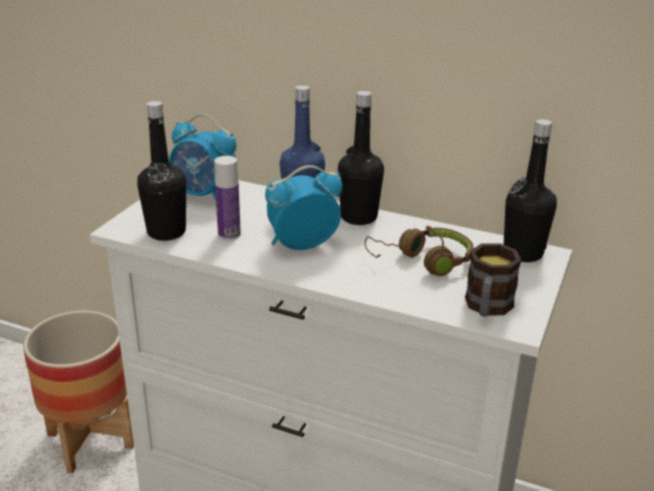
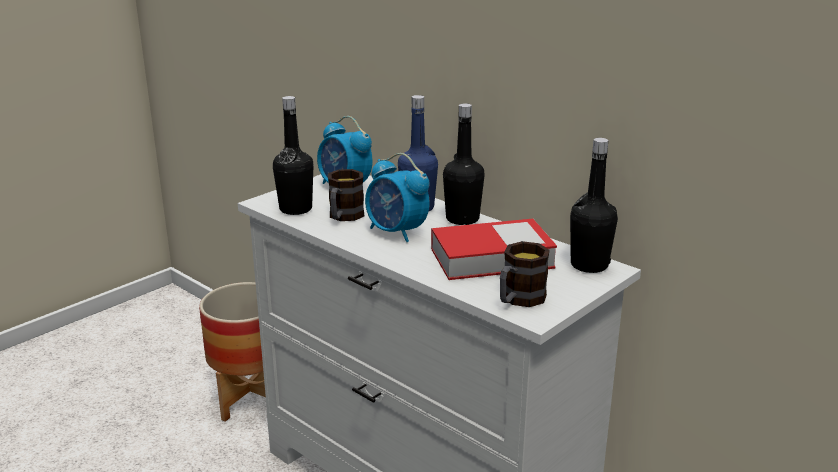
camera: 20 degrees right, 5 degrees down
(229, 234) = (344, 217): bottle -> mug
(301, 245) = (396, 232): alarm clock -> alarm clock turned 135 degrees counterclockwise
(423, 261) = (491, 258): brown headphones -> book

